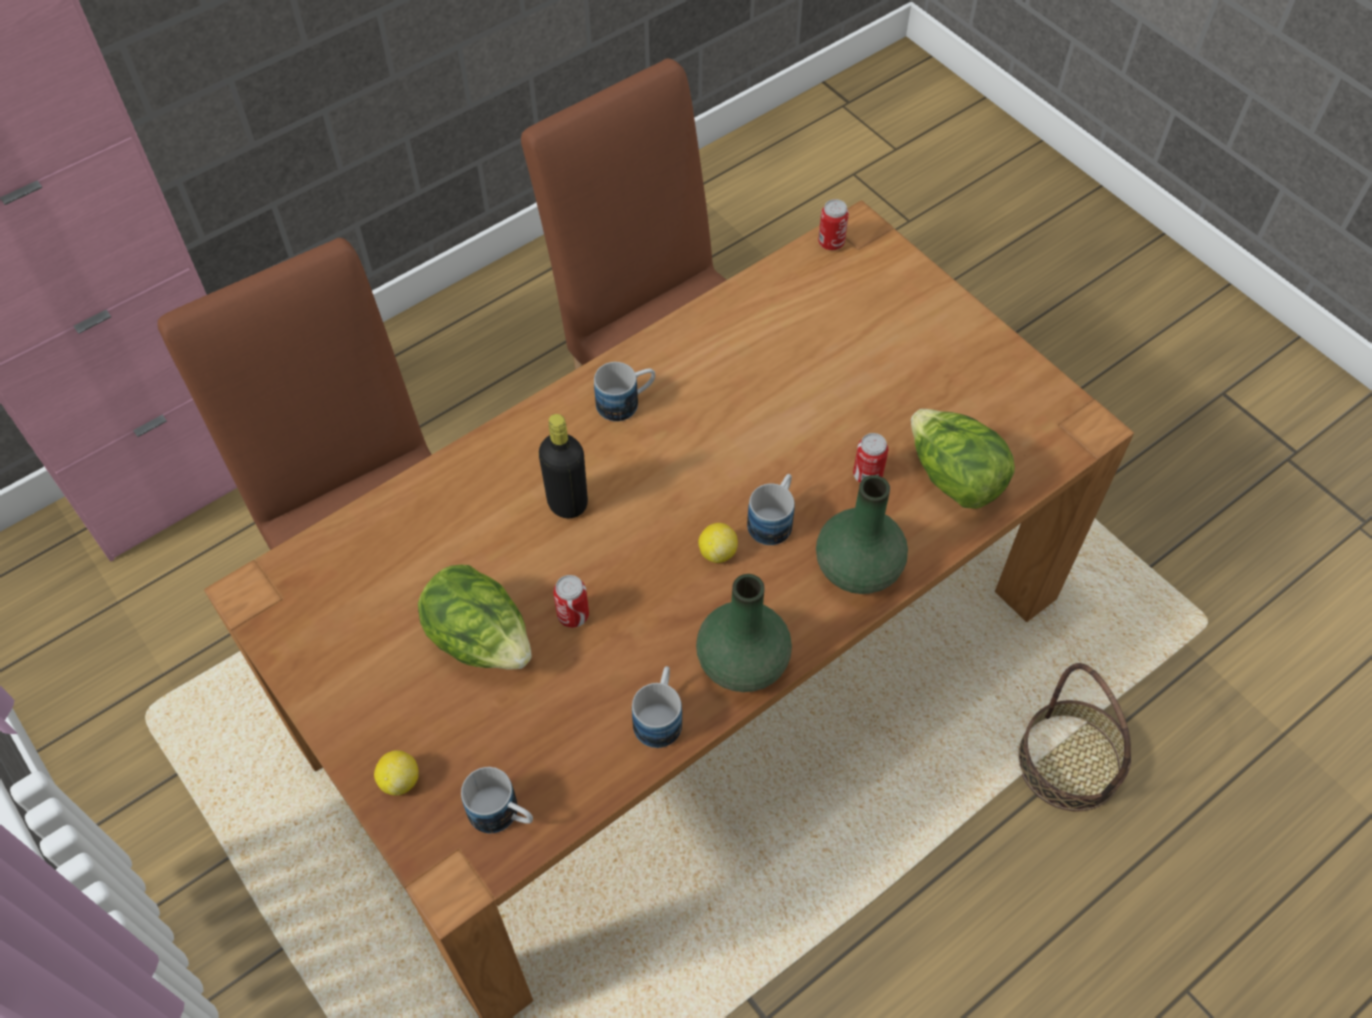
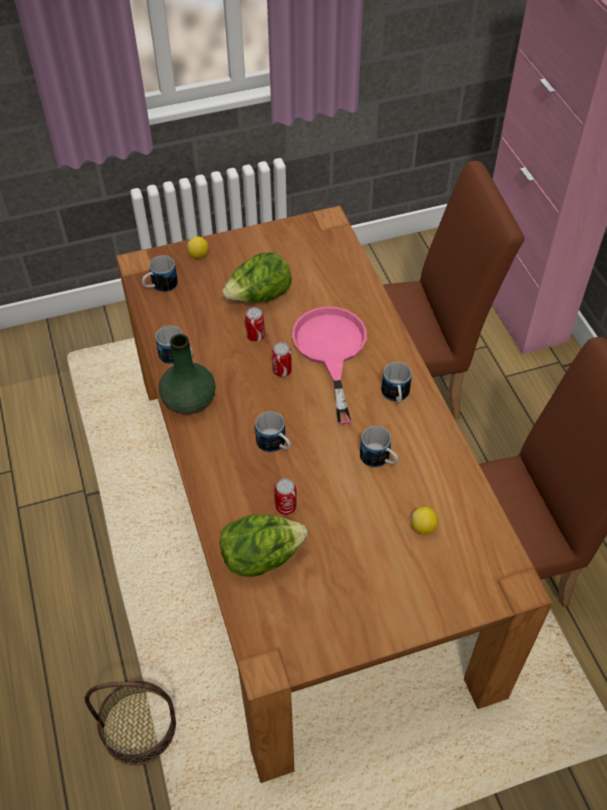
camera: 110 degrees right, 5 degrees down
(567, 503) = (330, 350): black bottle -> pink frying pan
(717, 552) = (265, 410): lemon -> lemon (423, 527)
(744, 394) = (379, 460): none -> mug
(831, 243) = (508, 561): can -> can (282, 371)
(858, 566) = (221, 477): green vase -> none

